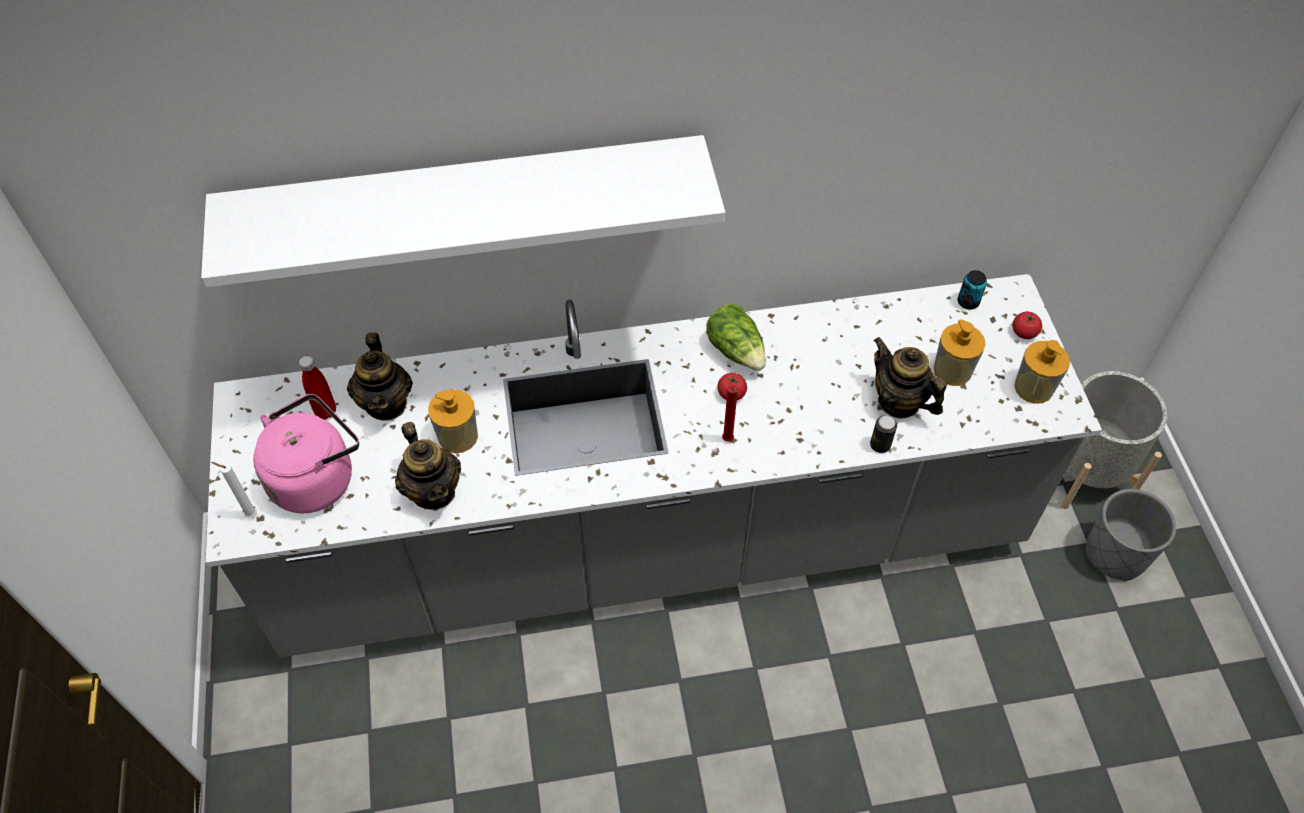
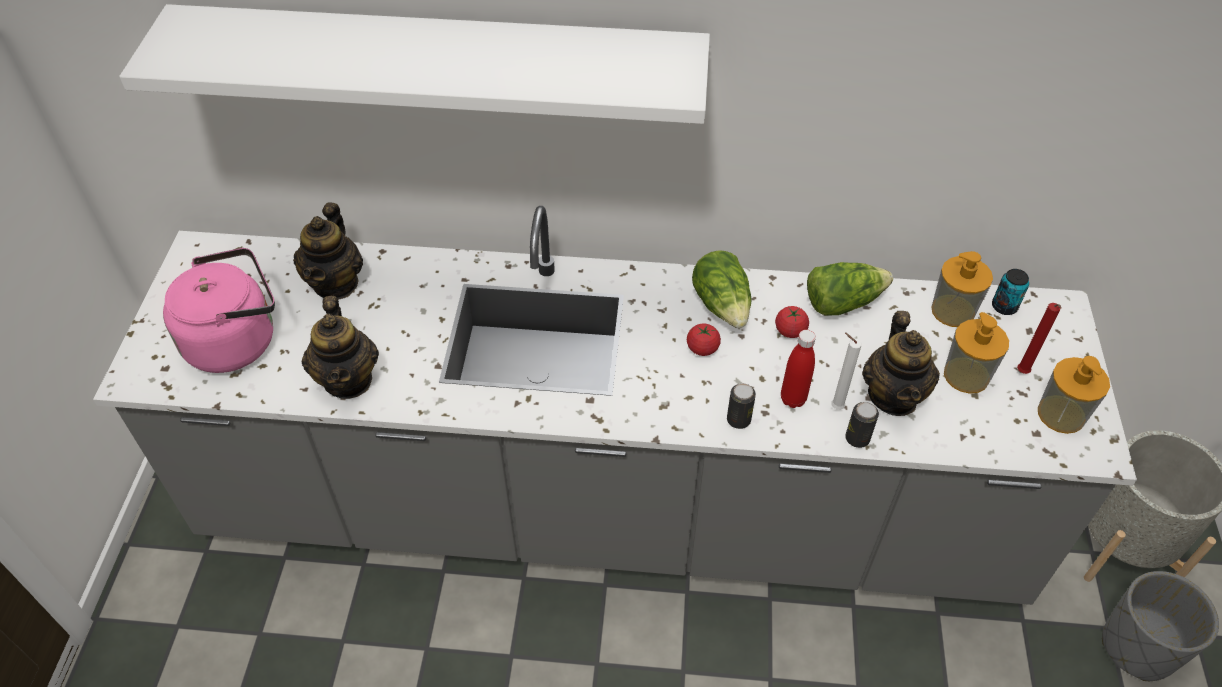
camera: 15 degrees right, 5 degrees down
(250, 515) = (156, 363): white candle -> white candle (834, 406)
(326, 411) = (273, 279): red bottle -> red bottle (793, 399)
(458, 436) = (395, 330): soap dispenser -> soap dispenser (953, 311)
(728, 441) = (682, 396): red candle -> red candle (1022, 373)
(780, 451) = (738, 420): none -> can
(835, 325) = (842, 302): none -> lettuce
(899, 401) = (893, 396): teapot -> teapot turned 150 degrees counterclockwise
(1024, 332) = (1064, 352): tomato -> tomato (790, 331)

